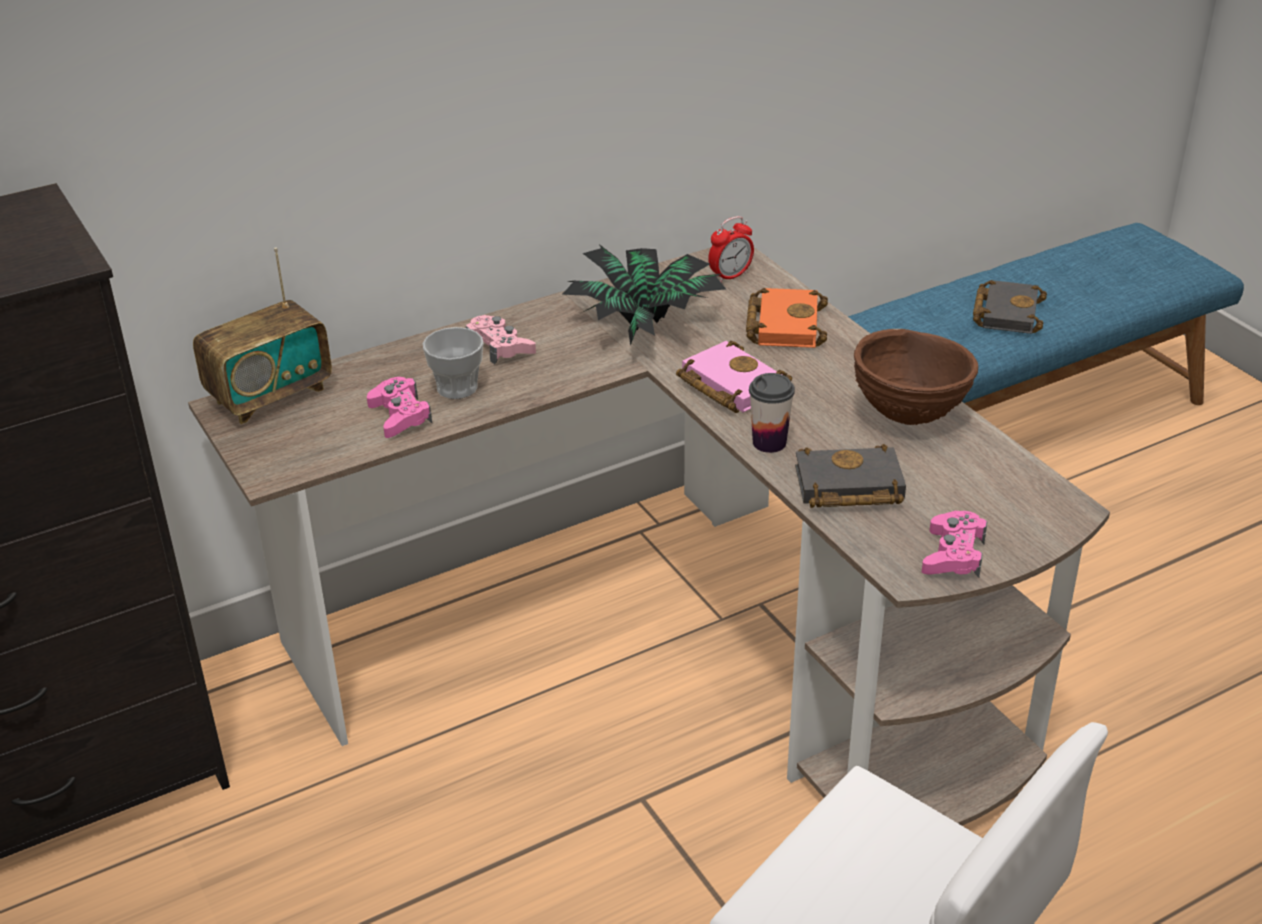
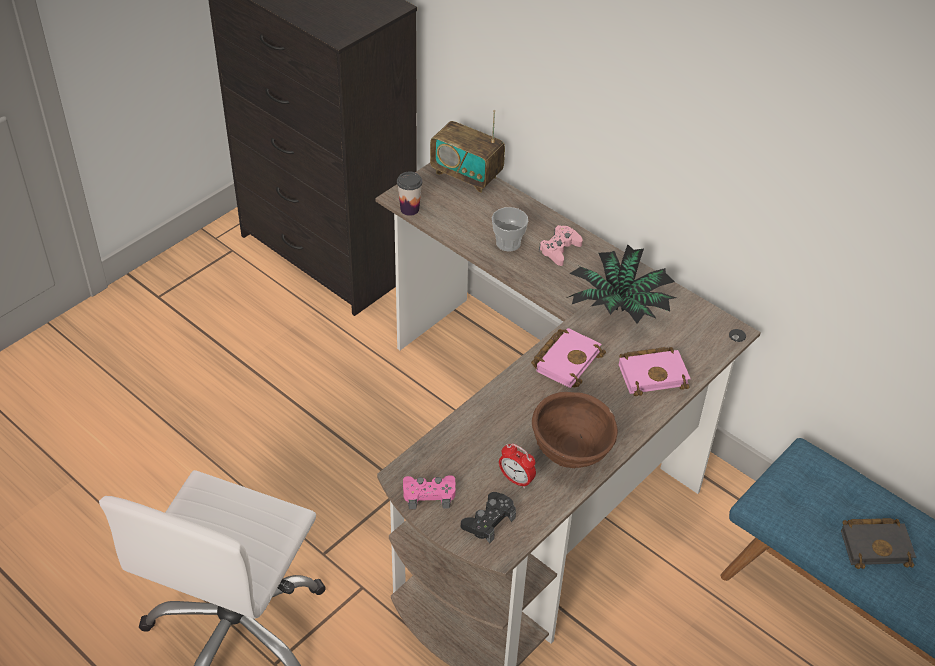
camera: 70 degrees right, 10 degrees up
(400, 415) = (470, 228): pink game controller -> none
(730, 276) = (702, 335): alarm clock -> alarm clock (516, 479)
(769, 442) = (511, 390): cup -> cup (409, 209)
(783, 324) = (654, 373): orange book -> pink book
(846, 487) = (478, 434): black book -> none
(1014, 508) = (489, 521): none -> black game controller

